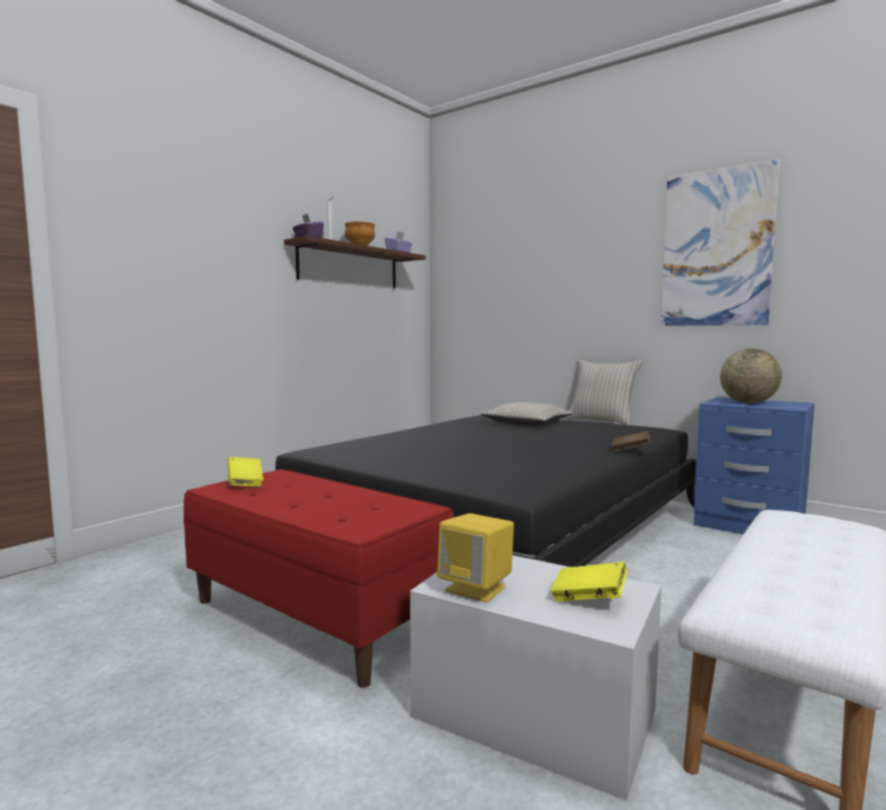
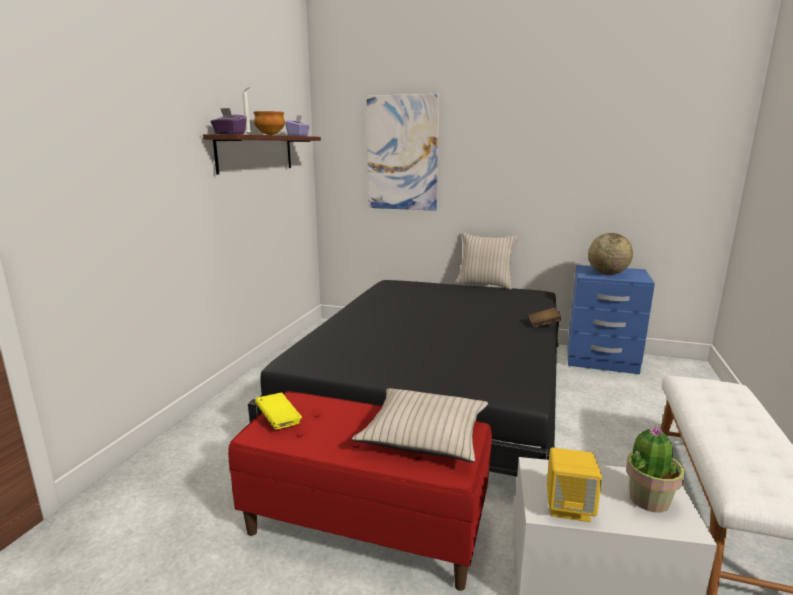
camera: 20 degrees left, 10 degrees up
(527, 423) = (432, 294): beige pillow -> beige pillow (424, 435)
(588, 599) = (648, 500): yellow book -> potted plant
(716, 248) = (580, 147): picture -> picture (402, 153)

